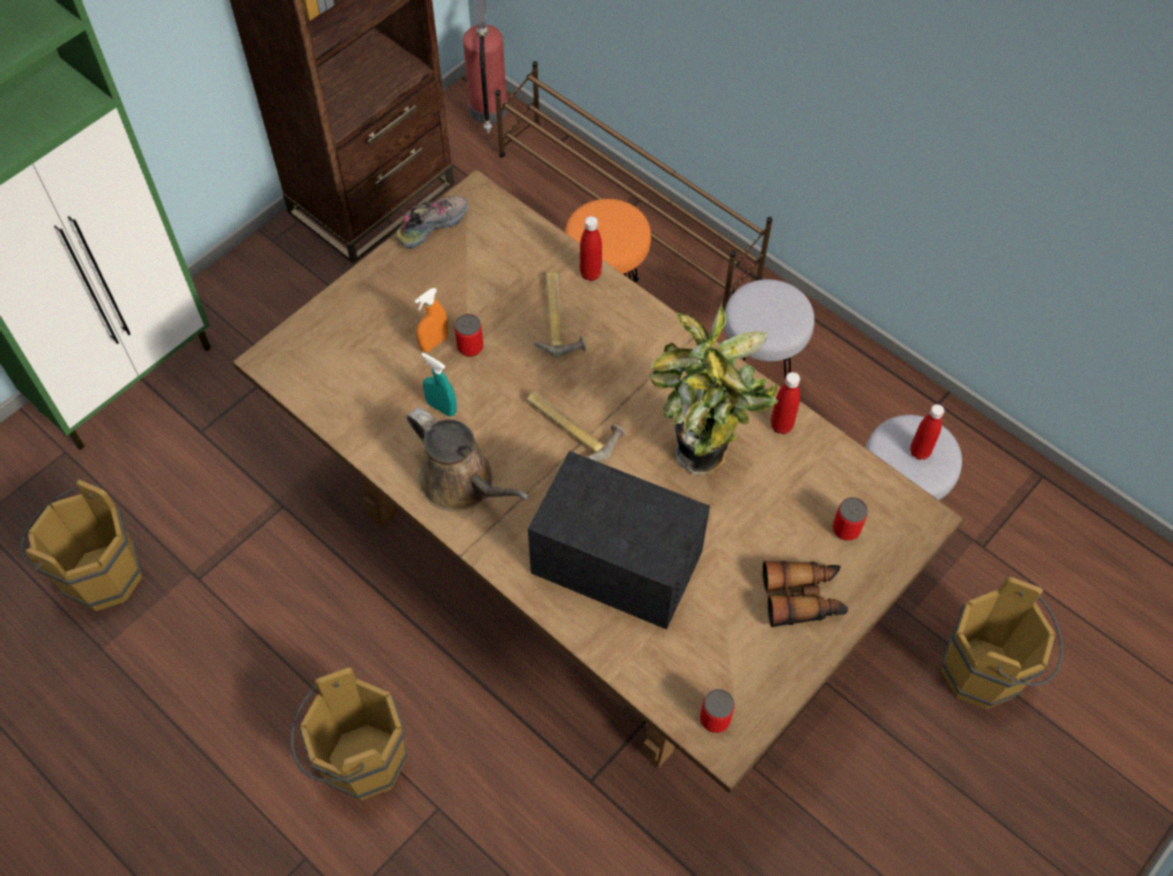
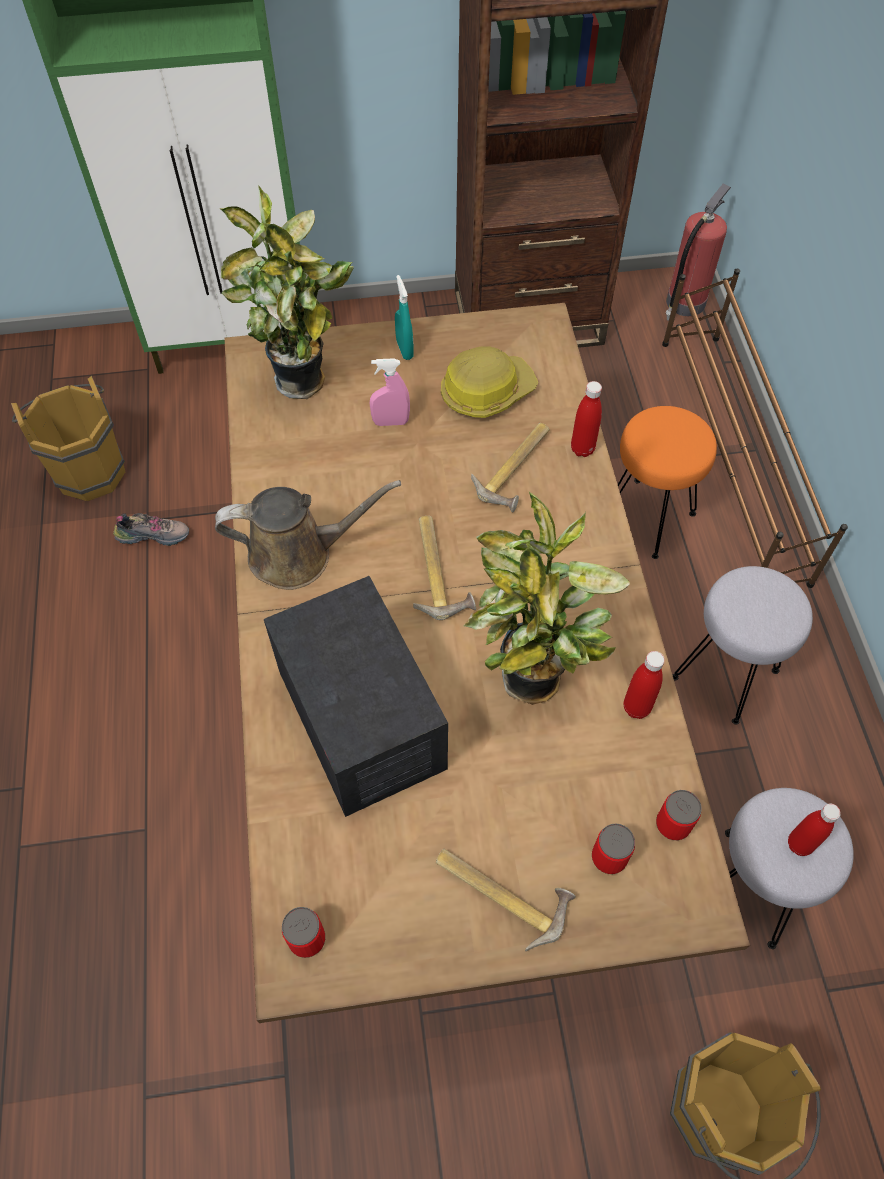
camera: 40 degrees right, 0 degrees up
(338, 356) = (305, 384): none -> potted plant
(357, 762) = (124, 744): brown bucket -> none
(432, 225) = (482, 326): shoe -> shoe (154, 535)
(434, 343) = (391, 422): orange spray bottle -> pink spray bottle
(441, 407) = (344, 479): turquoise spray bottle -> turquoise spray bottle (404, 349)
(462, 484) = (299, 554): brown watering can -> brown watering can turned 90 degrees counterclockwise
(470, 347) = (417, 444): can -> can (673, 824)
(483, 274) = (486, 391): none -> hard hat
(803, 598) = (502, 891): binoculars -> hammer

